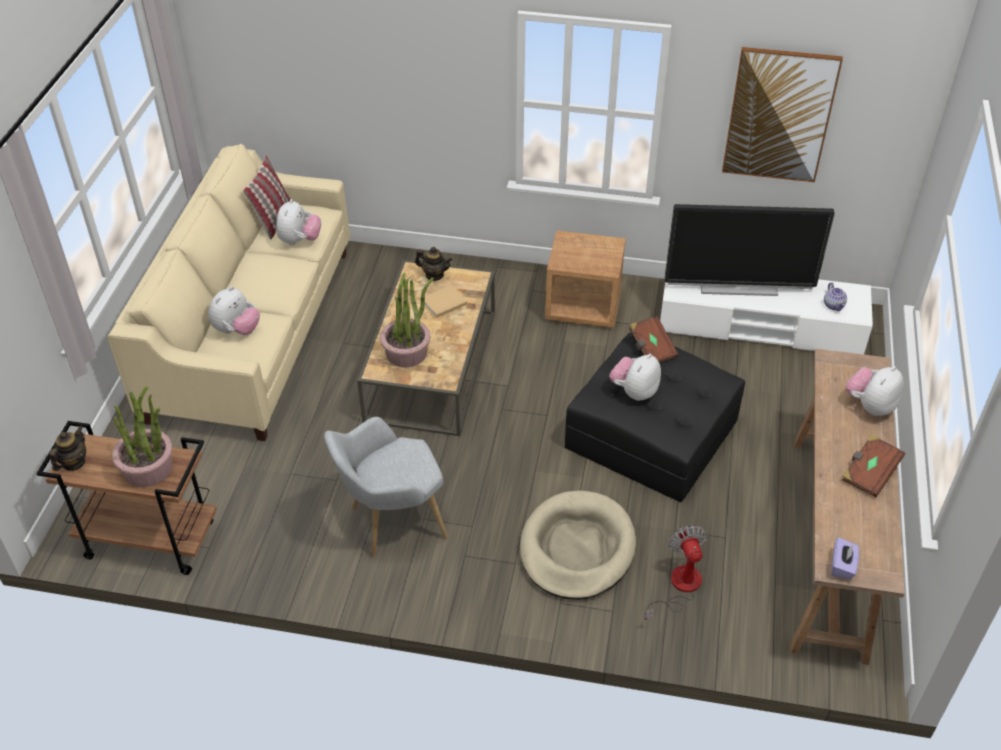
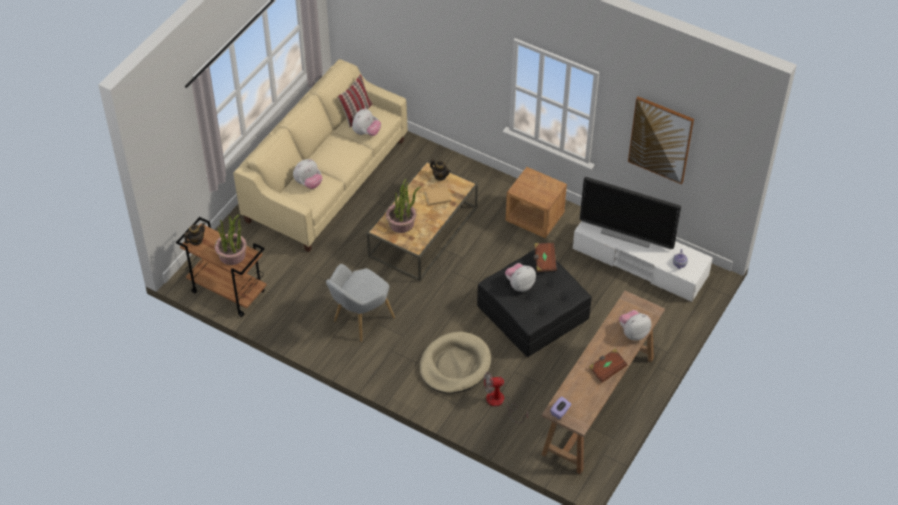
camera: 20 degrees right, 5 degrees up
(391, 523) = (359, 320): grey armchair -> grey armchair turned 45 degrees counterclockwise
(679, 587) = (500, 403): fan -> fan turned 105 degrees counterclockwise

